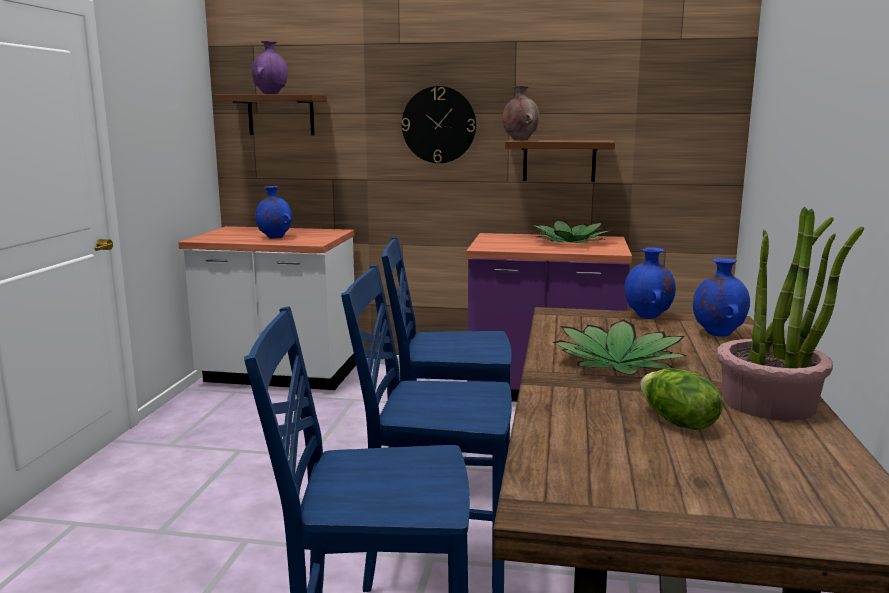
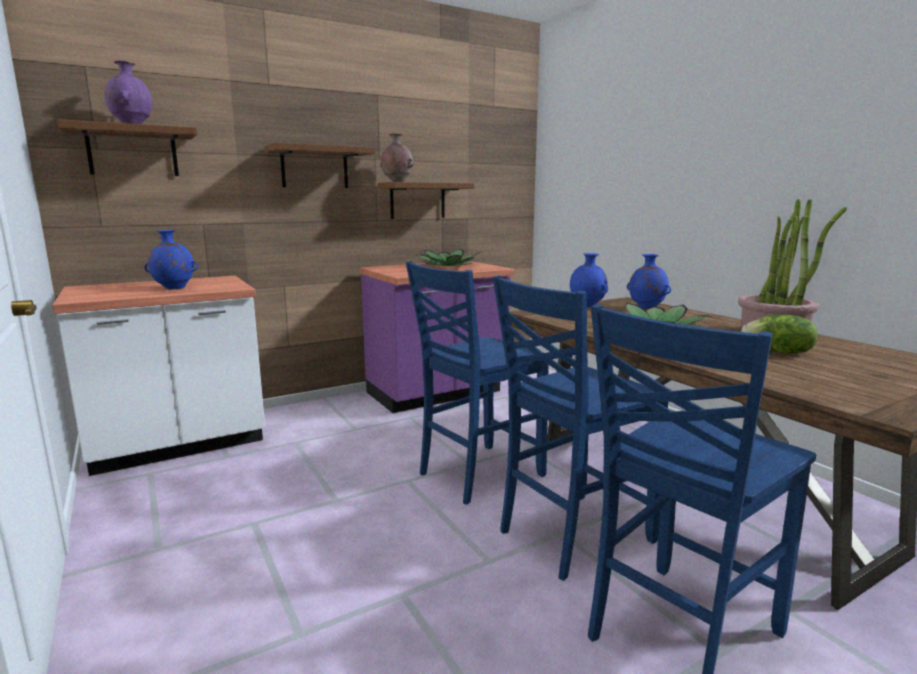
camera: 40 degrees left, 0 degrees up
(439, 125) = (314, 168): wall clock -> brown shelf

